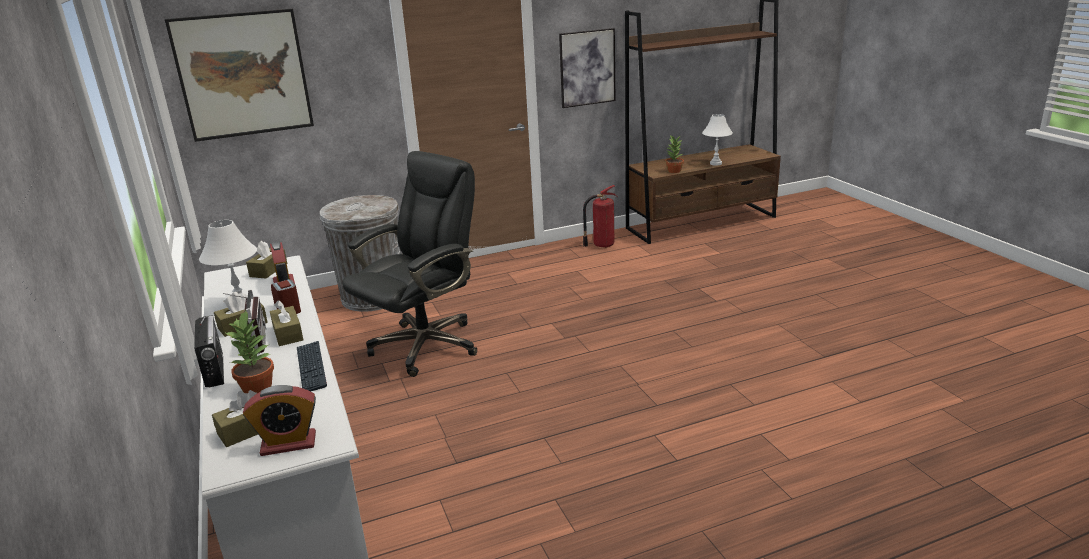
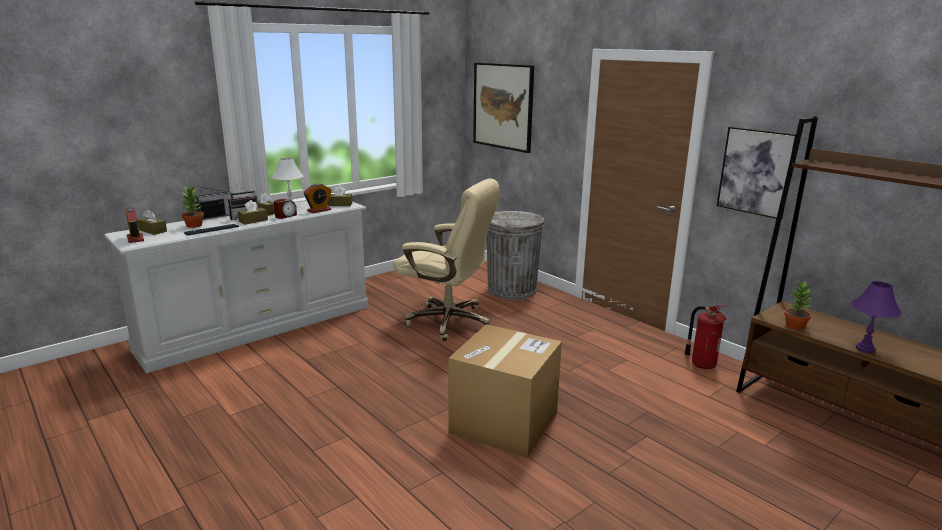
camera: 70 degrees right, 5 degrees down
(423, 347) = (446, 321): black office chair -> beige office chair
(660, 343) = (504, 423): none -> cardboard box
(716, 163) = (865, 349): white table lamp -> purple table lamp

